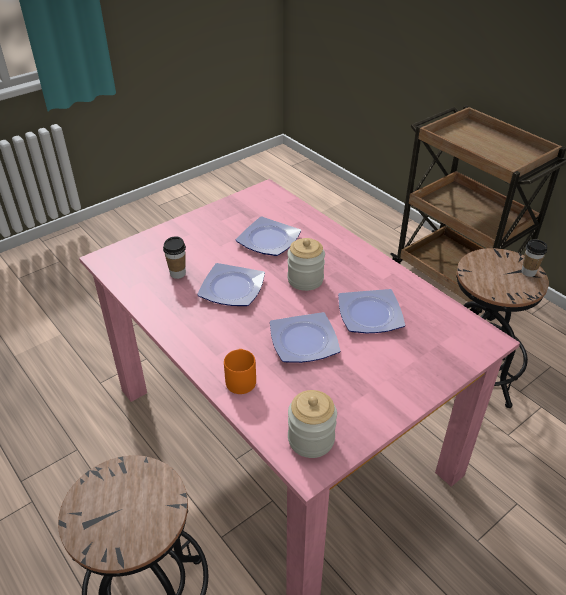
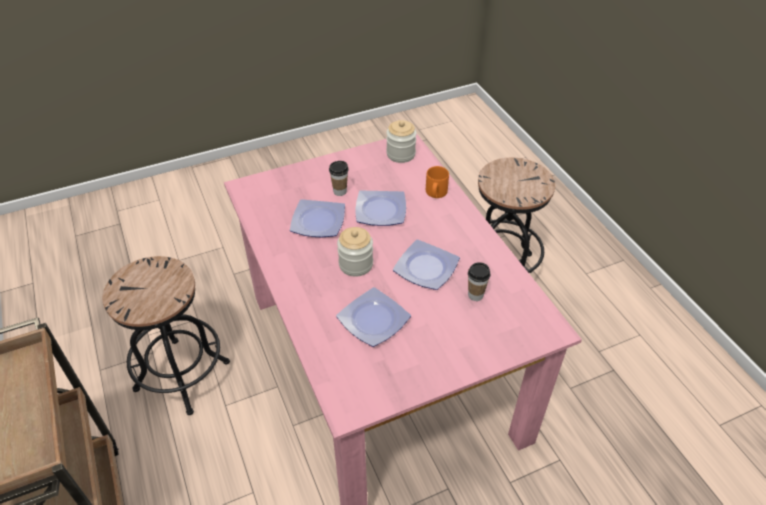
camera: 165 degrees left, 5 degrees up
(528, 272) = (123, 284): cup -> cup (340, 191)

